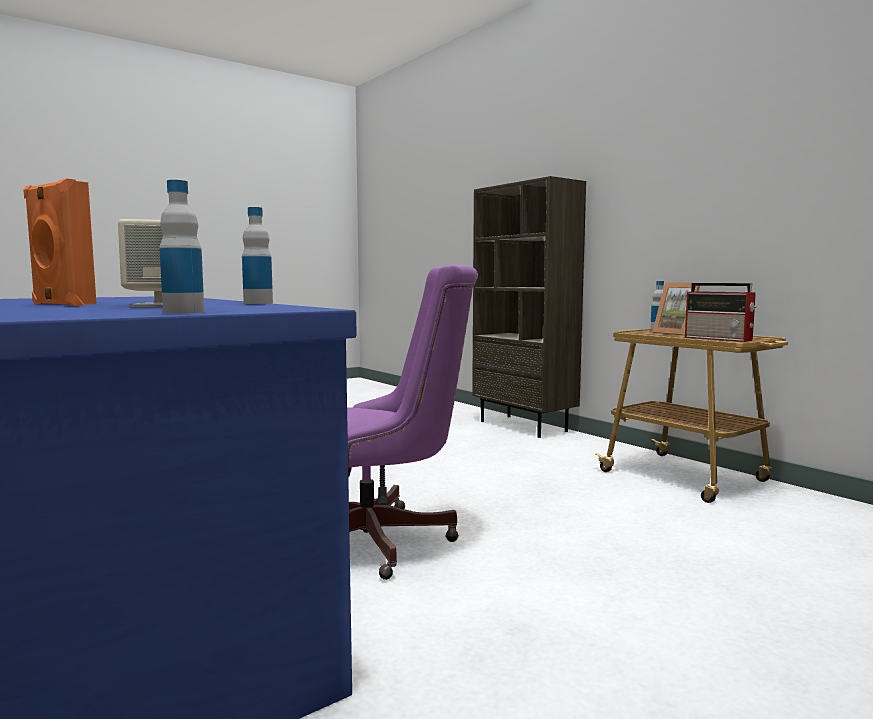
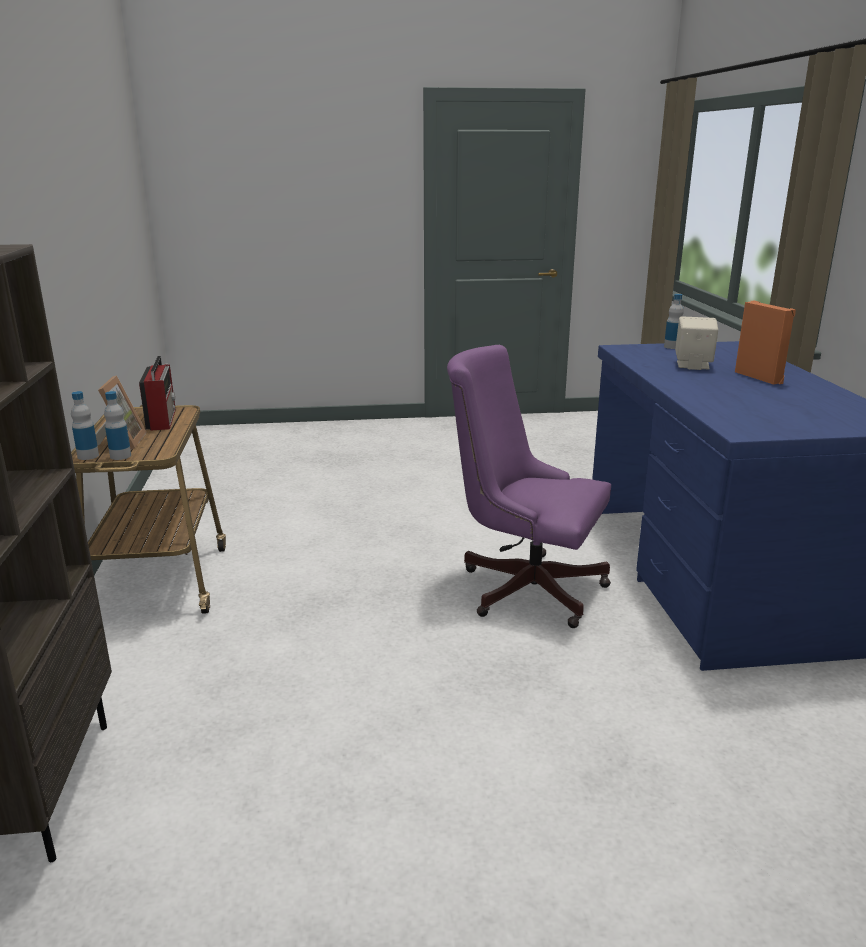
camera: 150 degrees left, 15 degrees up
(258, 303) = (640, 367): bottle -> bottle (120, 456)

